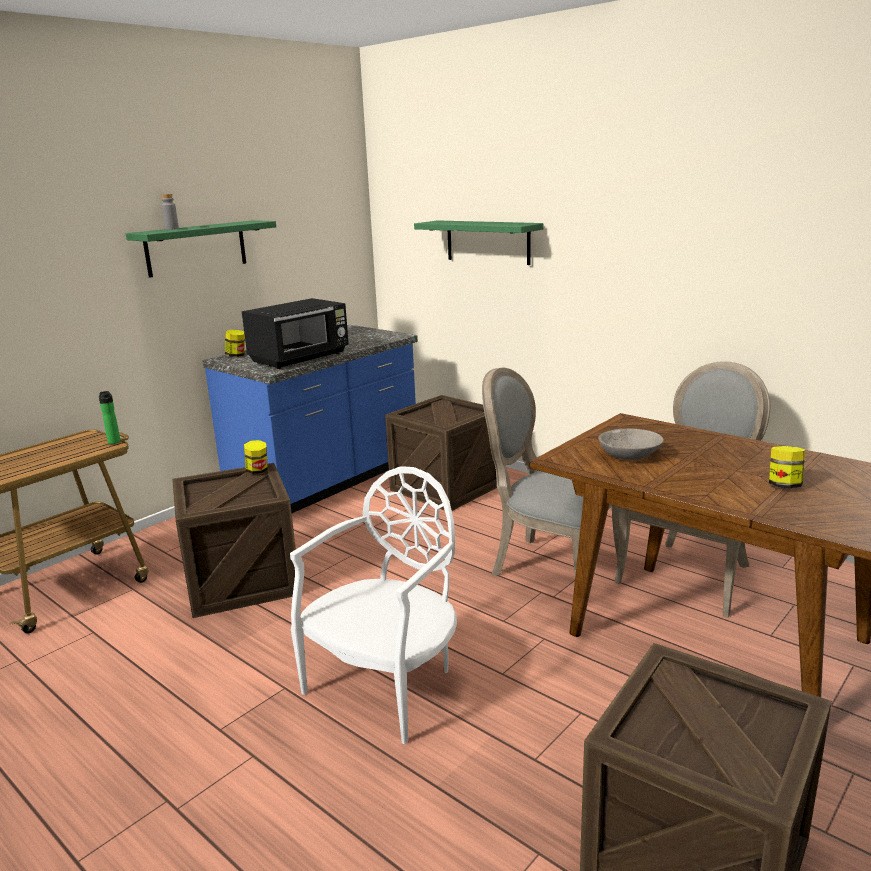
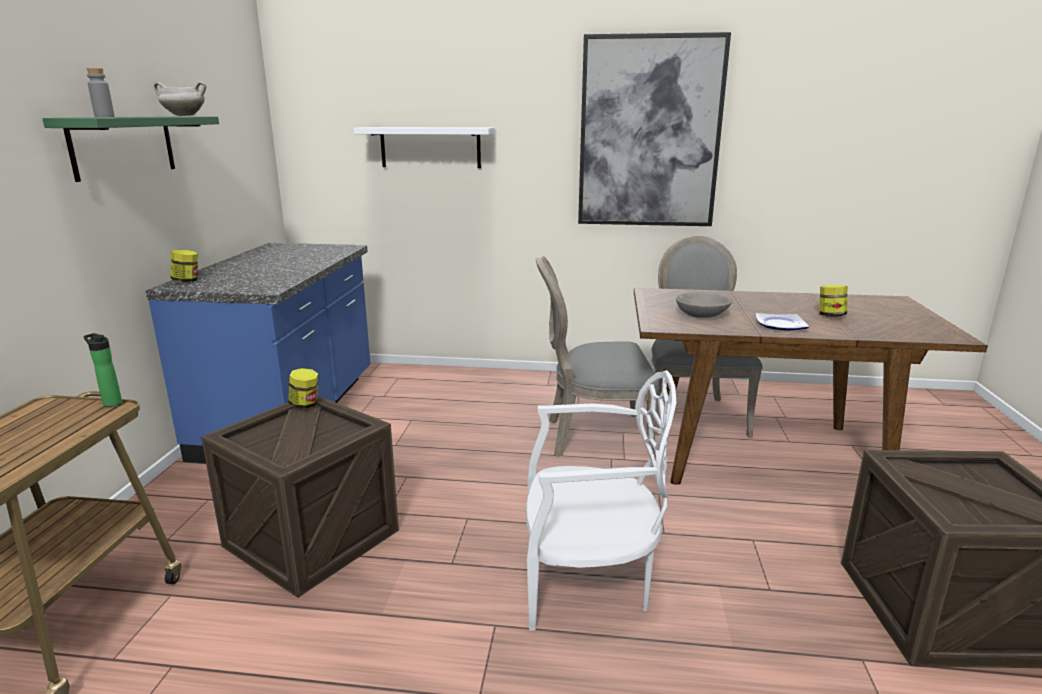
camera: 35 degrees left, 0 degrees up
(248, 222) = (183, 116): none -> white cooking pot
(301, 358) = (280, 275): black microwave -> none
(387, 685) = (587, 581): white chair -> white chair turned 90 degrees clockwise
(446, 487) = (424, 394): crate -> none
(487, 242) = (430, 147): green shelf -> white shelf
(693, 483) = (779, 324): none -> plate
(700, 233) = (649, 133): none -> picture

